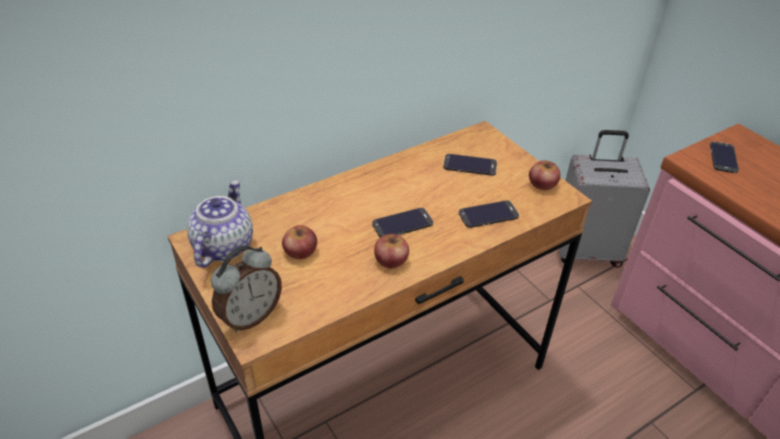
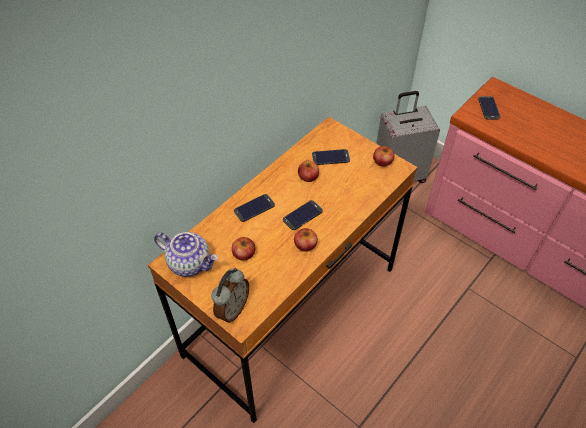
camera: 15 degrees left, 10 degrees up
(223, 246) = (190, 263): teapot -> teapot turned 120 degrees clockwise
(429, 180) = (308, 176): none -> apple
(488, 214) = (355, 194): phone -> phone (254, 208)

